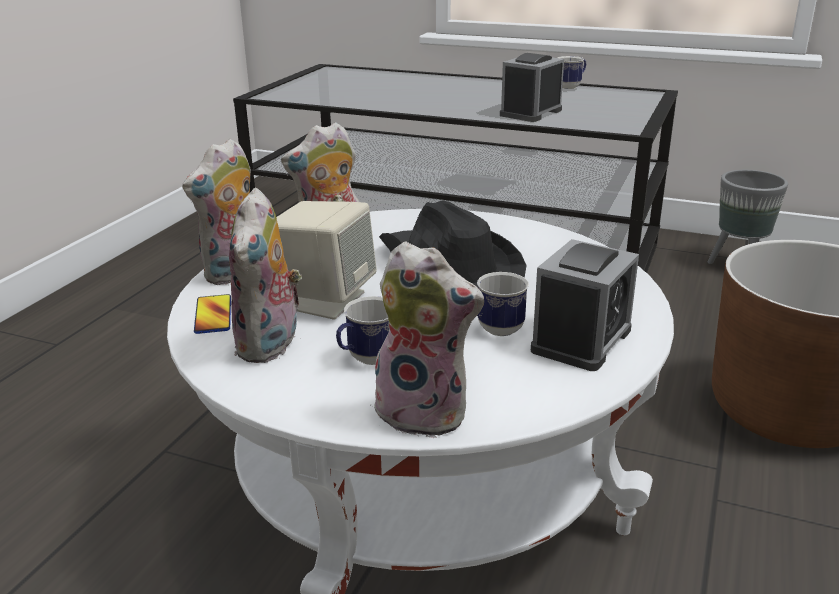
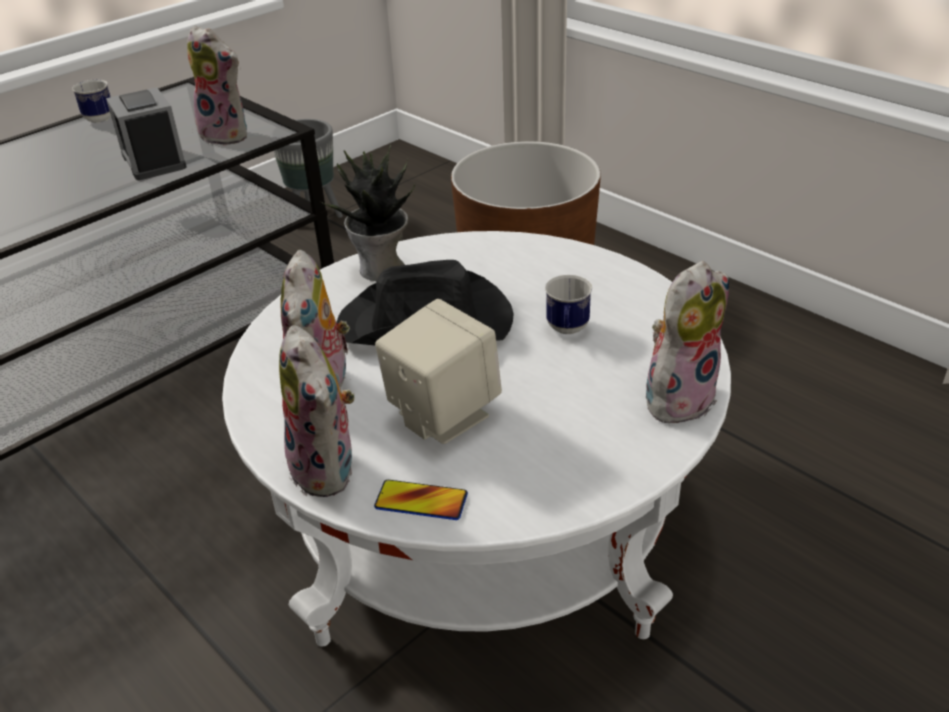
camera: 65 degrees left, 10 degrees up
(271, 345) = (516, 467): plush toy -> plush toy (228, 135)
(366, 359) = (578, 411): mug -> none
(510, 232) = (381, 270): none -> potted plant
(581, 340) = (609, 294): alarm clock -> none

